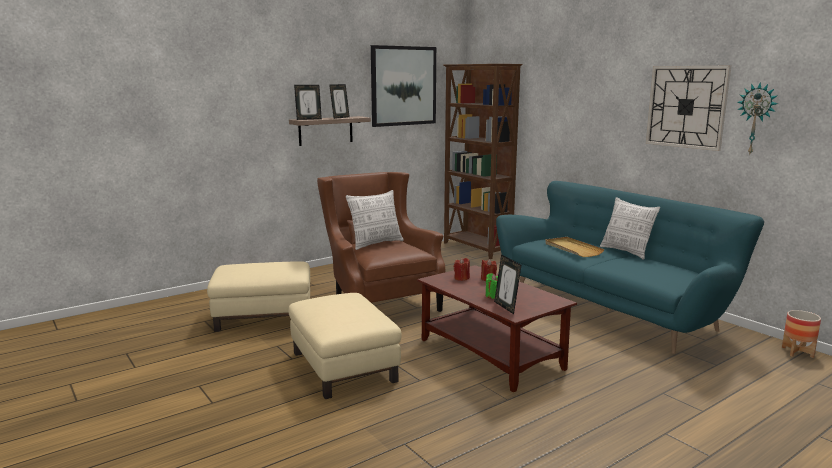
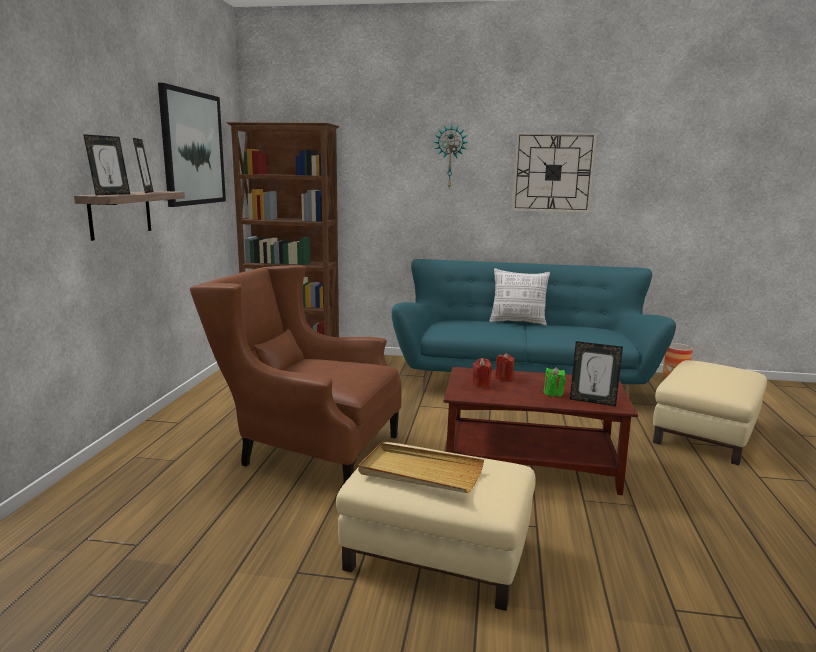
camera: 45 degrees left, 0 degrees up
(264, 316) = (187, 537): beige ottoman -> beige ottoman (704, 434)
(376, 244) = (308, 370): pillow -> none
(572, 249) = (482, 329): beige tray -> beige tray (420, 472)
(756, 119) = (622, 182): wall clock -> wall clock (450, 156)

